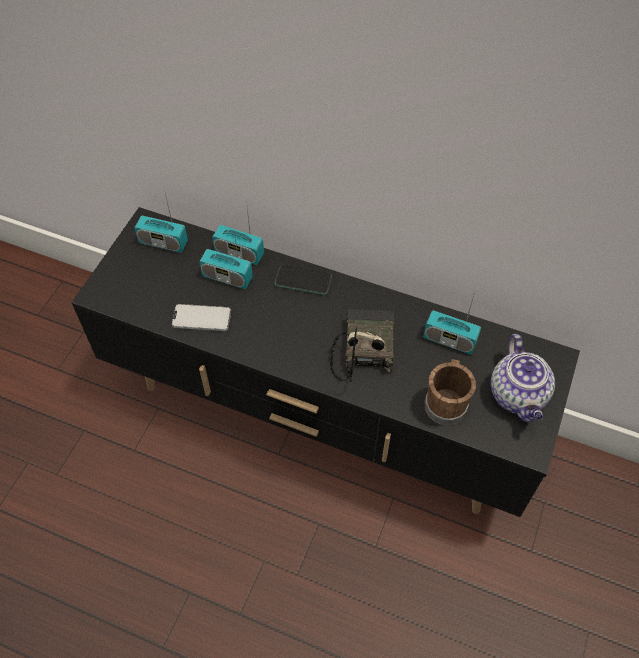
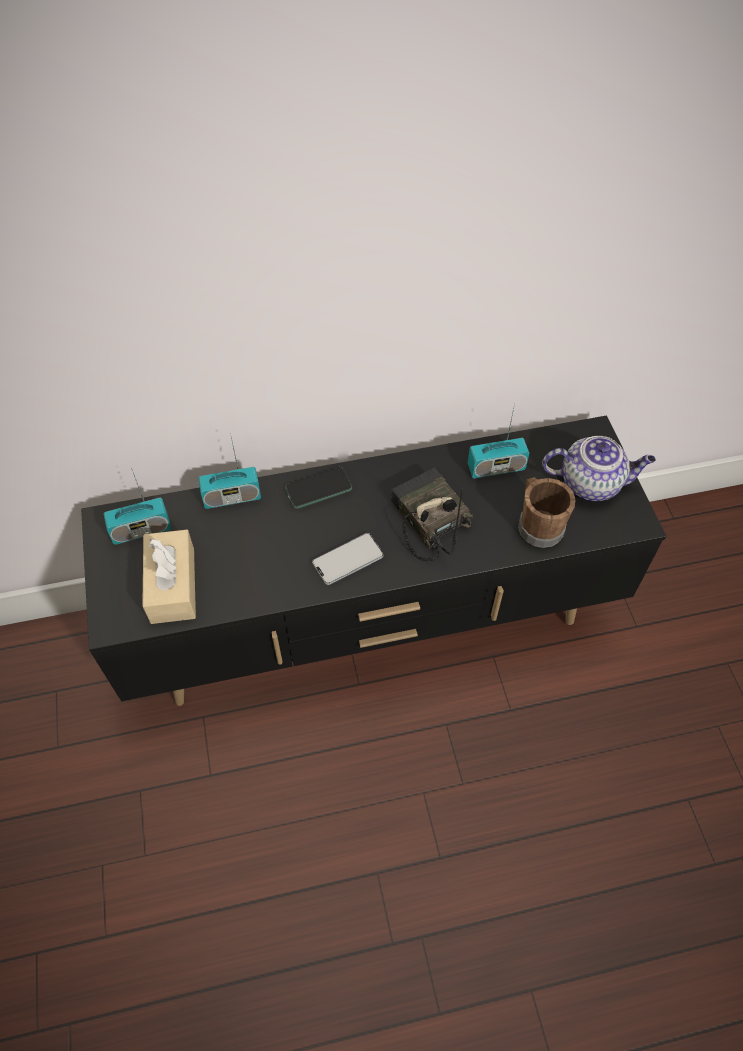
camera: 35 degrees left, 0 degrees up
(153, 291) = (172, 585): none -> beige tissue box
(201, 318) = (247, 582): phone -> phone (348, 559)
(227, 277) = (239, 527): radio -> none
(518, 396) = (591, 483): teapot -> teapot turned 45 degrees counterclockwise

